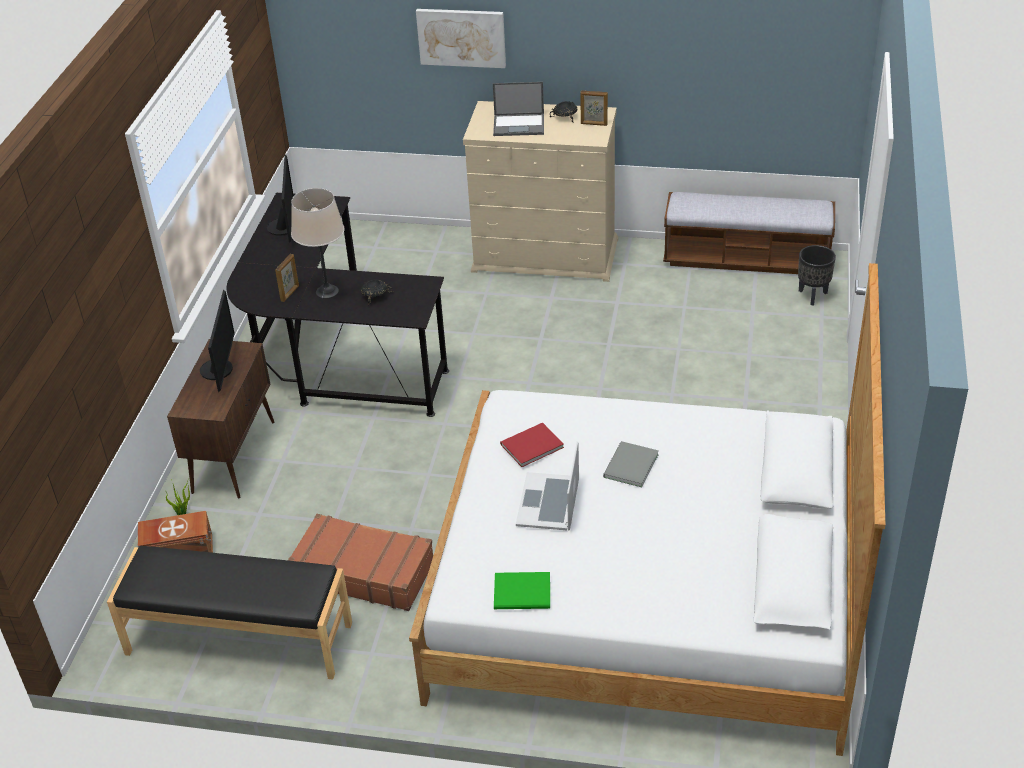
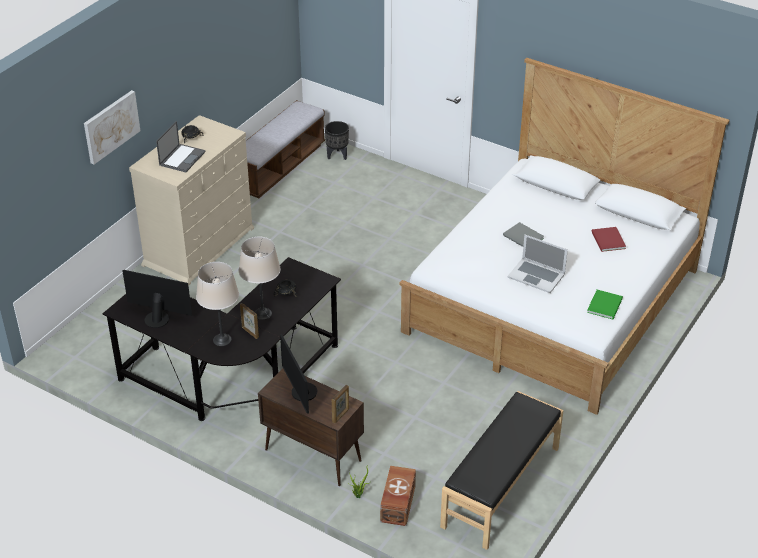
camera: 70 degrees left, 0 degrees up
(220, 369) = (301, 393): monitor -> monitor turned 135 degrees counterclockwise
(268, 279) = (222, 340): none -> beige table lamp
(363, 572) = (471, 413): brown suitcase -> none
(530, 446) = (483, 269): red book -> red book (607, 241)
(594, 124) = (212, 129): picture frame -> picture frame (341, 415)

